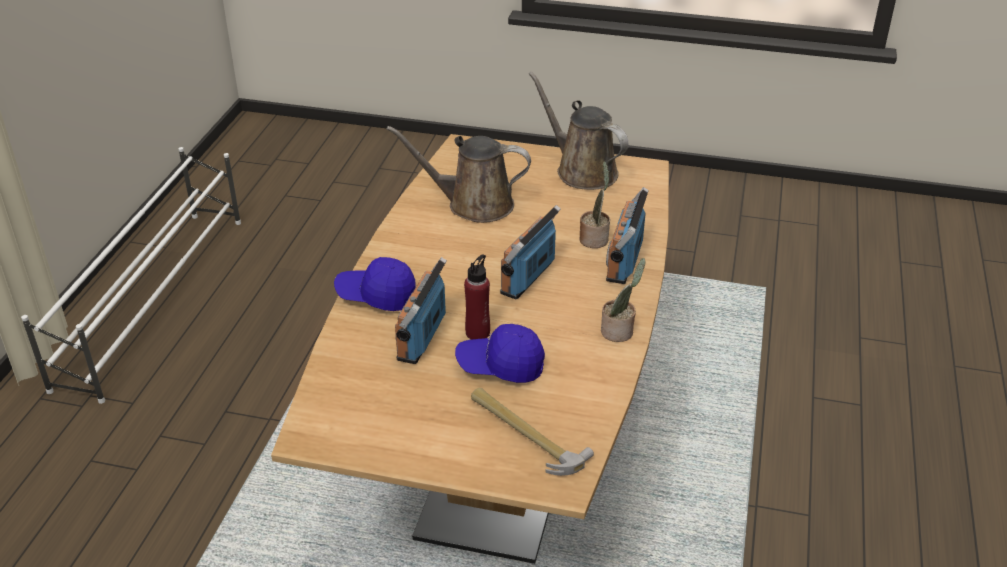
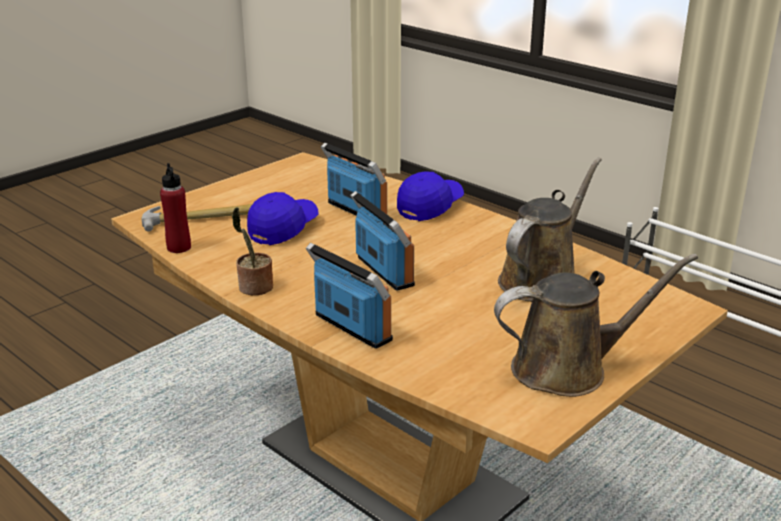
camera: 120 degrees right, 10 degrees down
(478, 333) = (334, 231): red bottle -> red bottle (179, 247)
(594, 238) = (410, 326): potted plant -> none

